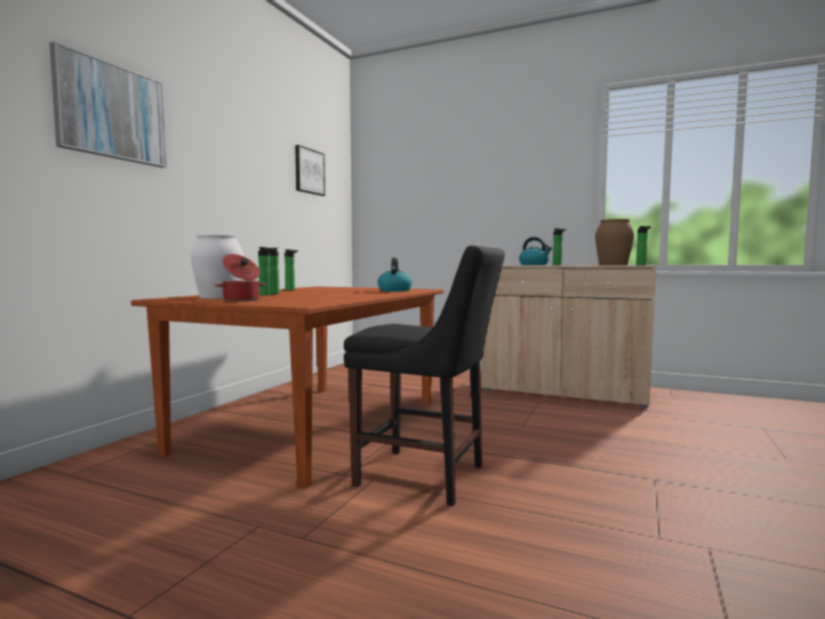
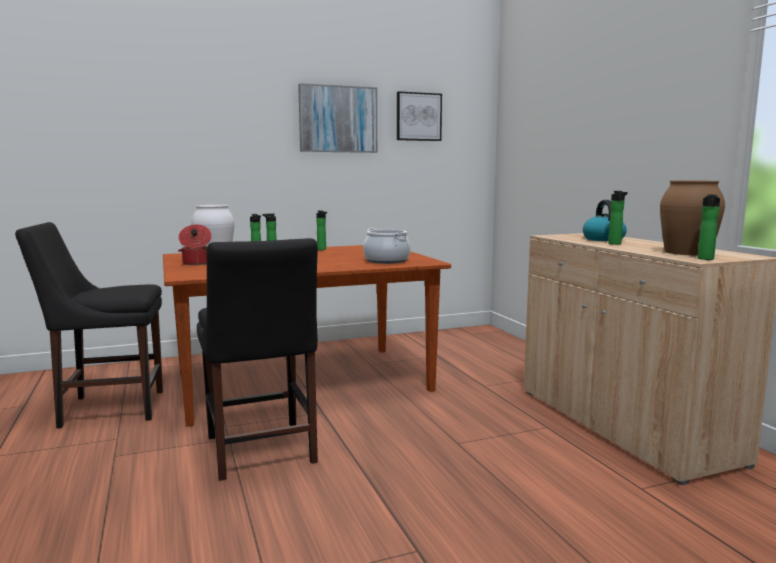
camera: 45 degrees right, 5 degrees up
(112, 112) = (182, 104): picture -> picture (338, 119)
(157, 511) = (107, 408): none -> black chair
(394, 290) = (386, 261): kettle -> cooking pot

